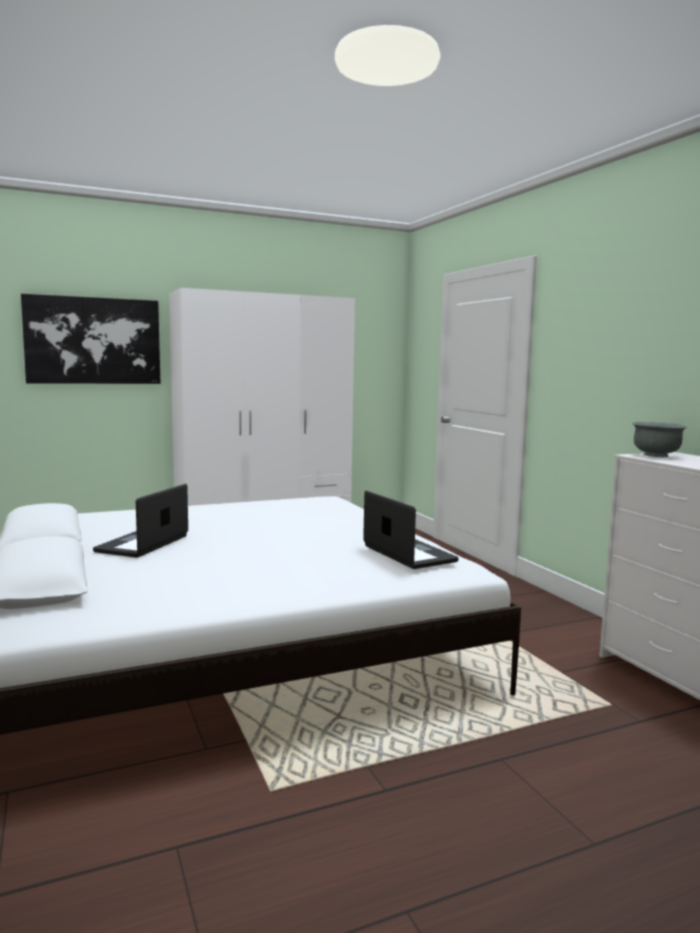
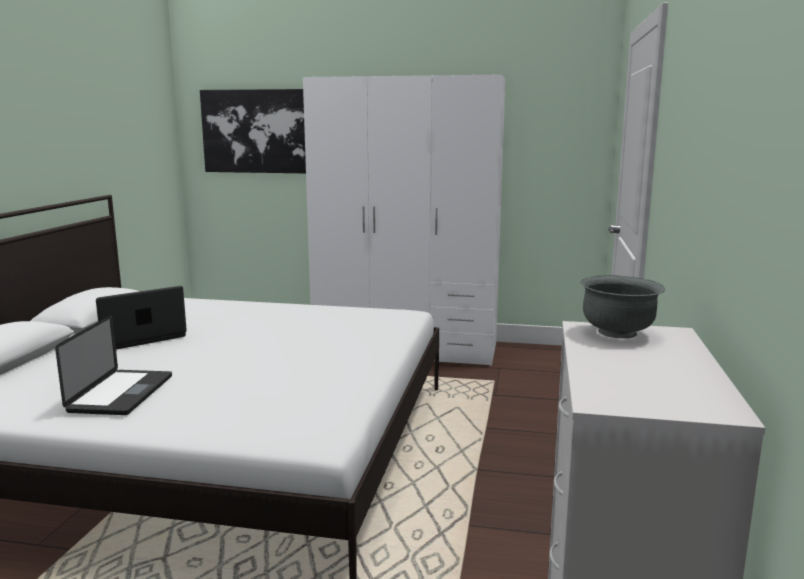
camera: 35 degrees right, 5 degrees up
(409, 554) = (302, 402): laptop -> laptop (121, 394)

